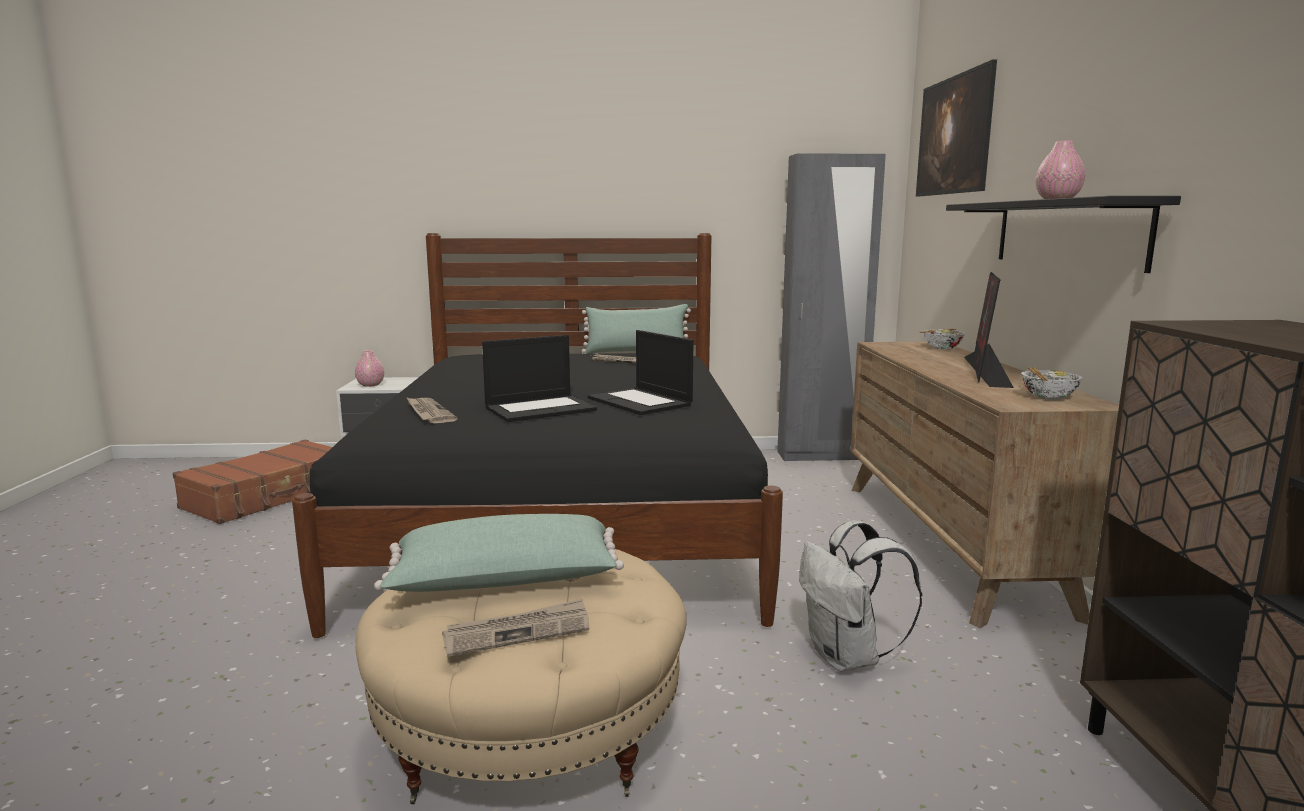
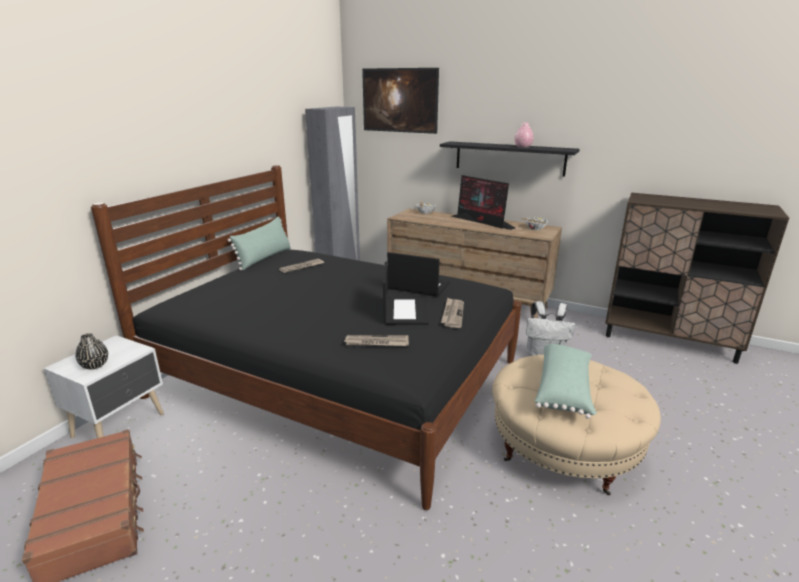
camera: 60 degrees left, 10 degrees up
(370, 385) = (95, 365): pink vase -> black vase
(518, 632) = (617, 396): newspaper -> newspaper (452, 314)
(641, 402) = (417, 286): laptop -> laptop turned 150 degrees counterclockwise

